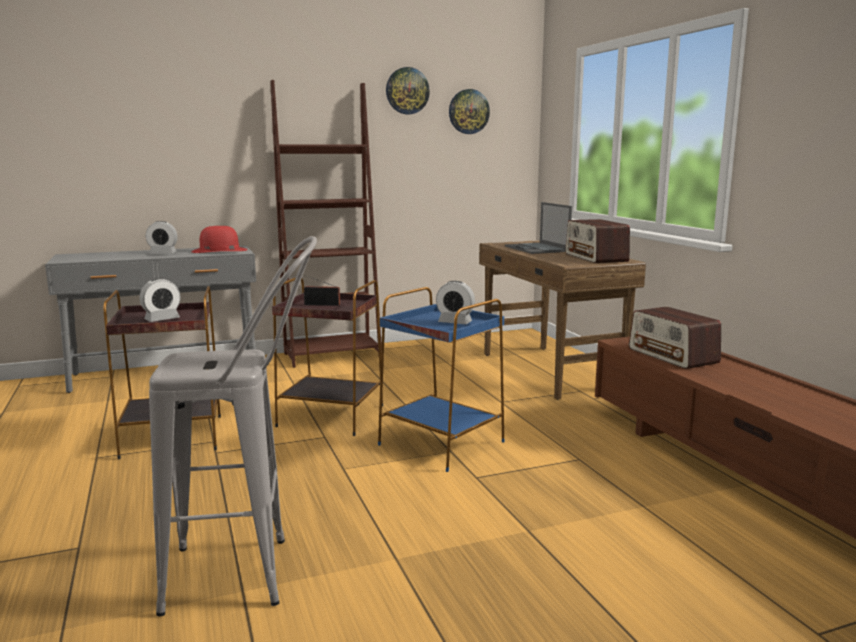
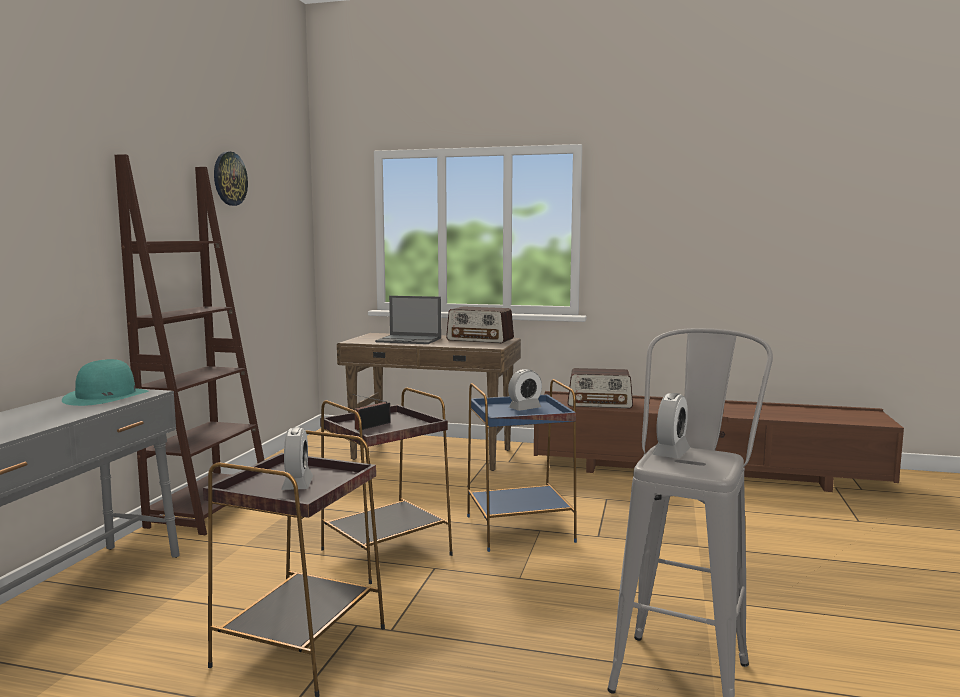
camera: 55 degrees left, 5 degrees down
(163, 253) = (43, 415): alarm clock -> alarm clock (671, 453)
(219, 250) = (106, 396): red hat -> turquoise hat
(468, 111) = (272, 204): wall clock -> none

